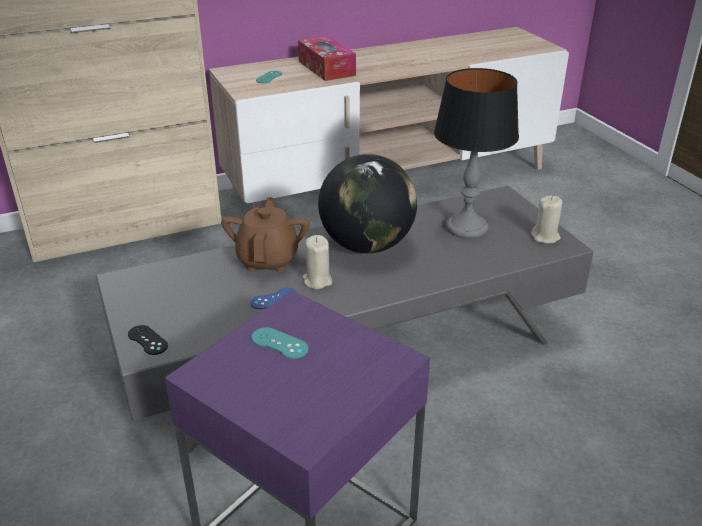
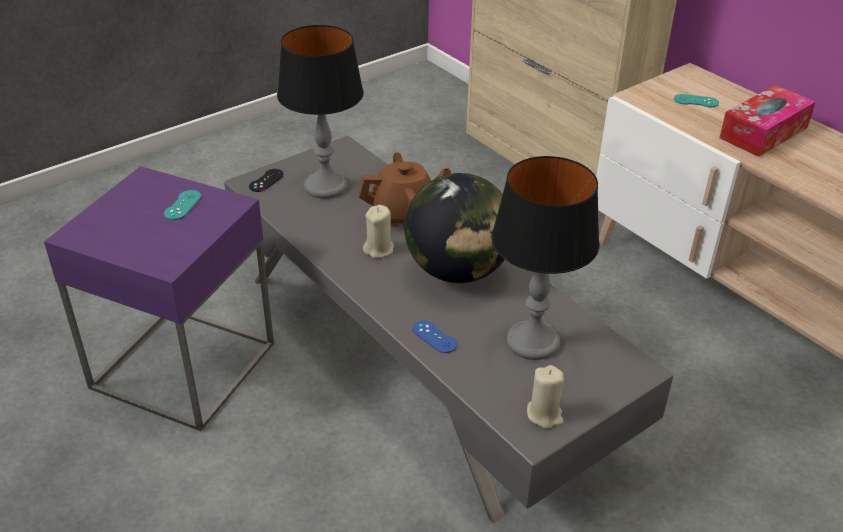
camera: 75 degrees right, 5 degrees up
(190, 300) = (326, 187): none -> table lamp
(274, 299) = (341, 230): blue game controller -> blue game controller (434, 337)

